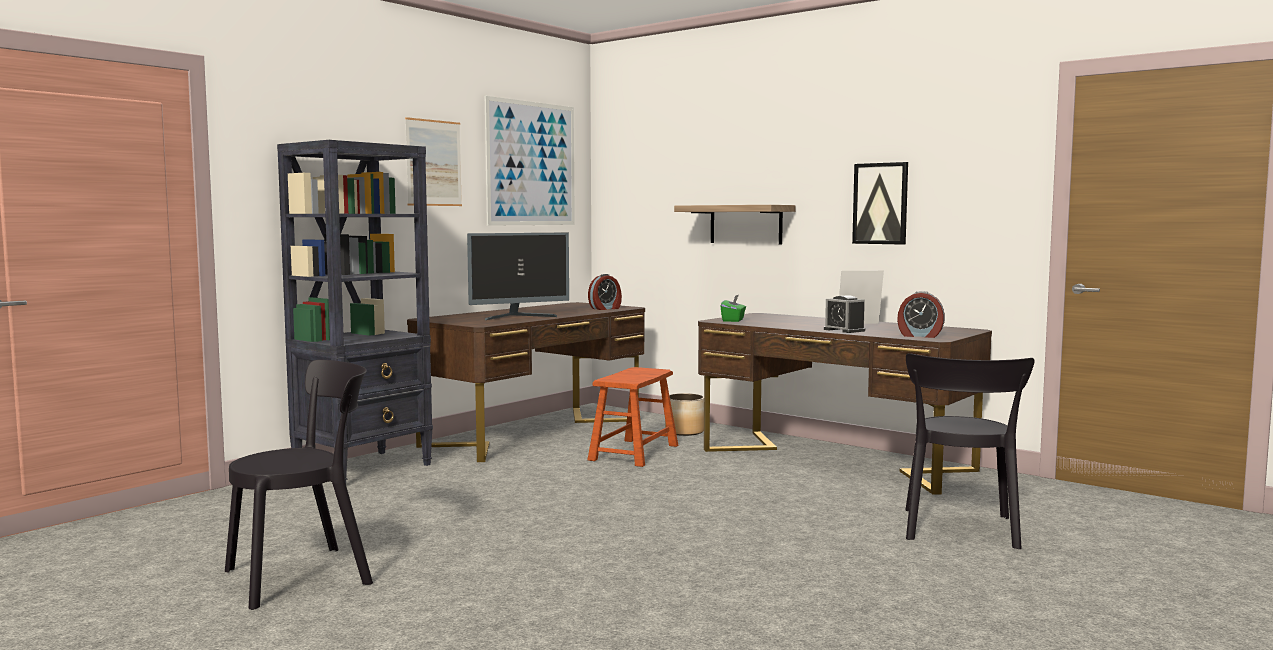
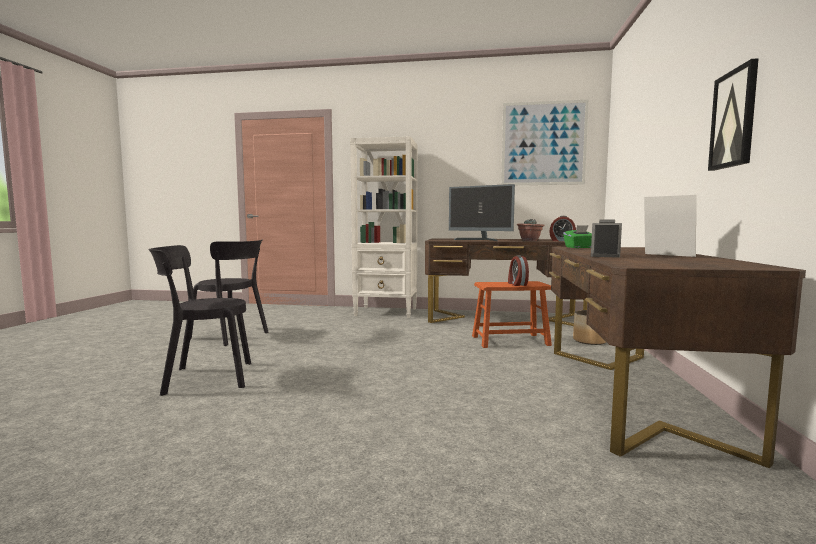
camera: 60 degrees right, 0 degrees up
(364, 468) = (386, 312): black bookcase -> white bookcase
(433, 163) = (461, 149): picture -> none
(573, 311) = (530, 240): none -> potted plant
(746, 224) = (658, 167): shelf -> none
(920, 336) = (639, 263): alarm clock -> alarm clock (517, 284)
(959, 530) = (502, 484): black chair -> black chair (204, 378)

